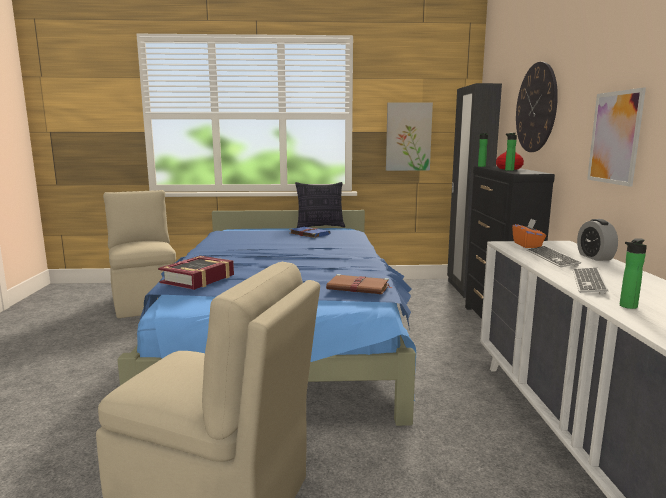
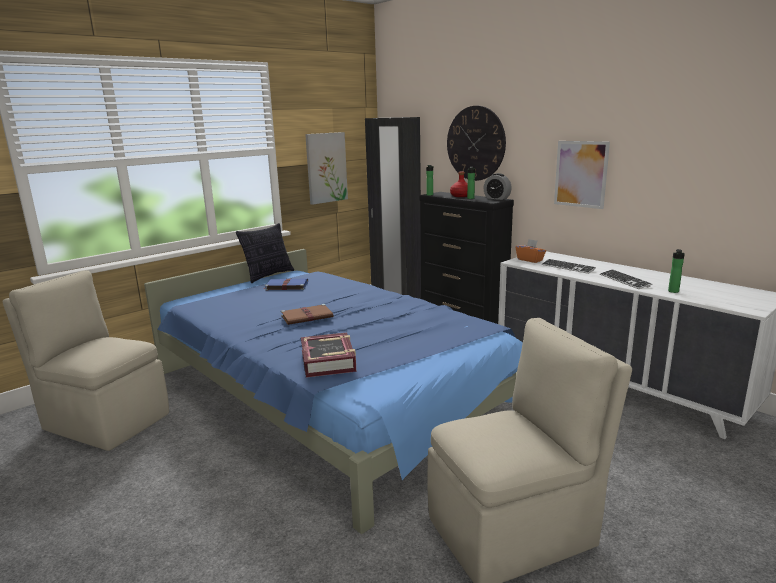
camera: 40 degrees left, 5 degrees up
(359, 287) = (465, 325): brown book -> brown book (308, 316)
(594, 257) = (583, 261): alarm clock -> alarm clock (497, 198)

